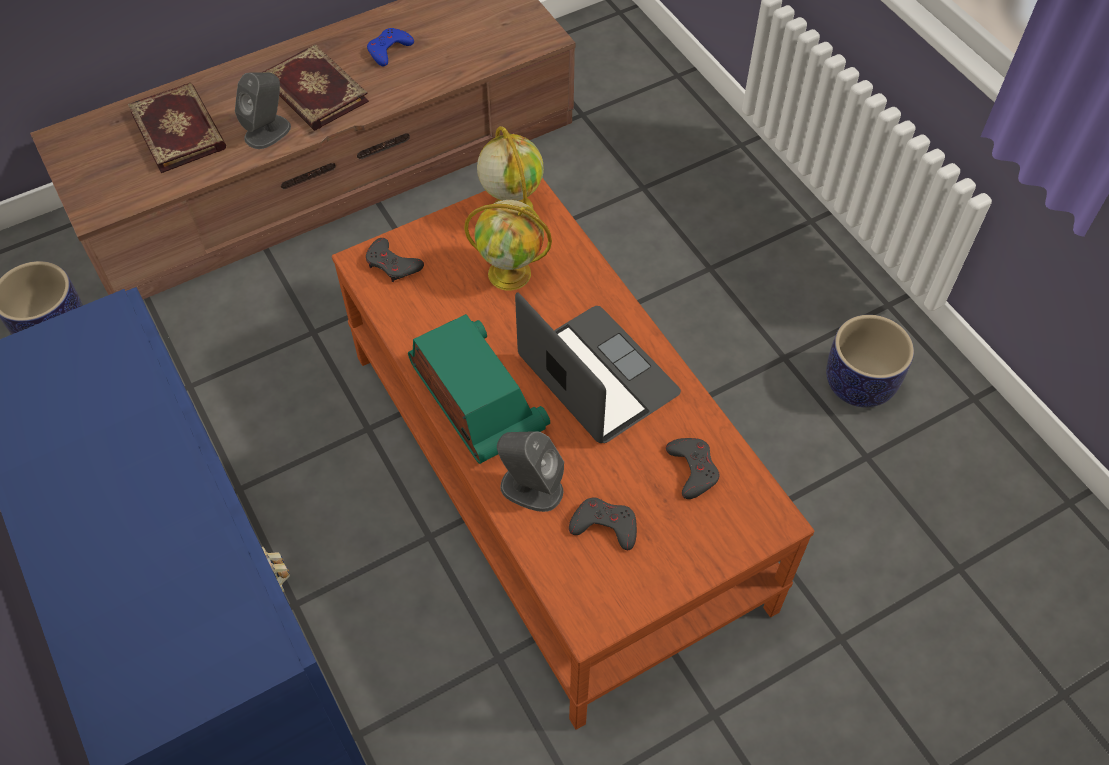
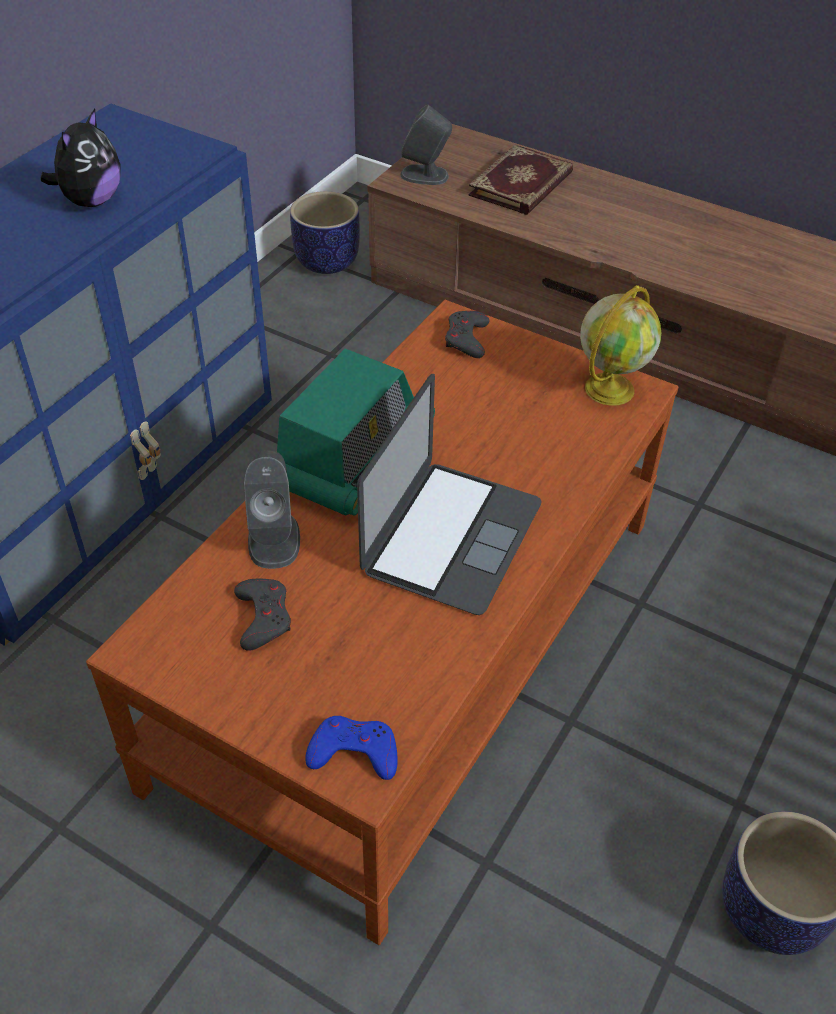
camera: 60 degrees right, 10 degrees down
(124, 432) = (91, 201): none -> plush toy
(268, 131) = (570, 228): grey speaker -> grey speaker (425, 175)
(314, 92) = (642, 233): book -> none
(389, 50) = (743, 254): blue game controller -> blue game controller (354, 752)
(511, 273) = (527, 420): globe -> none
(692, 469) = (385, 668): grey game controller -> none

